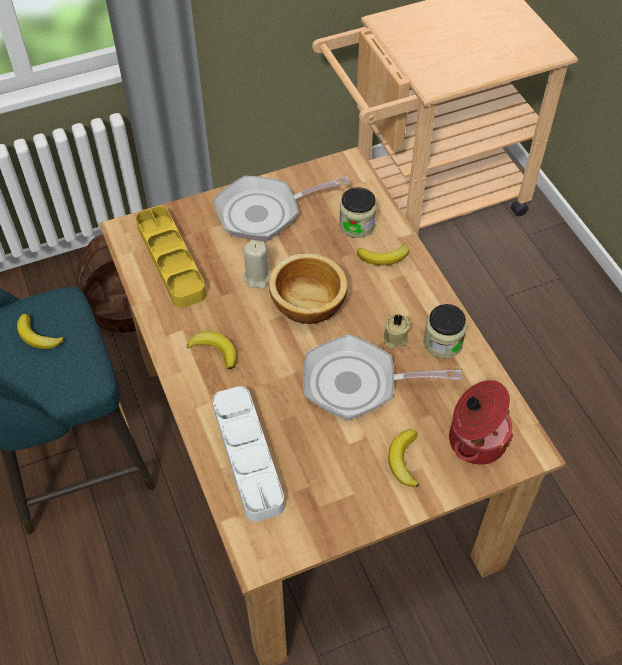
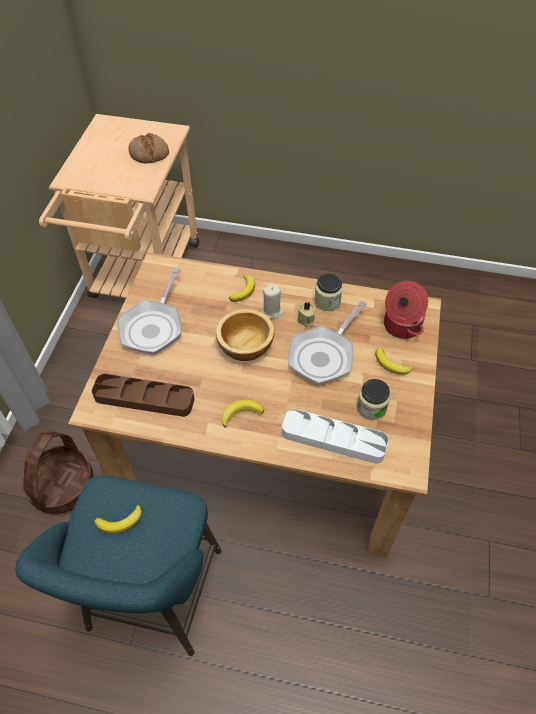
camera: 55 degrees left, 0 degrees up
(171, 260) = (144, 398): yellow tray -> brown tray
(257, 277) = (202, 359): beige candle -> beige candle (272, 311)
(357, 225) = (208, 289): jar -> jar (371, 407)
(492, 55) = (149, 154): none -> bread

